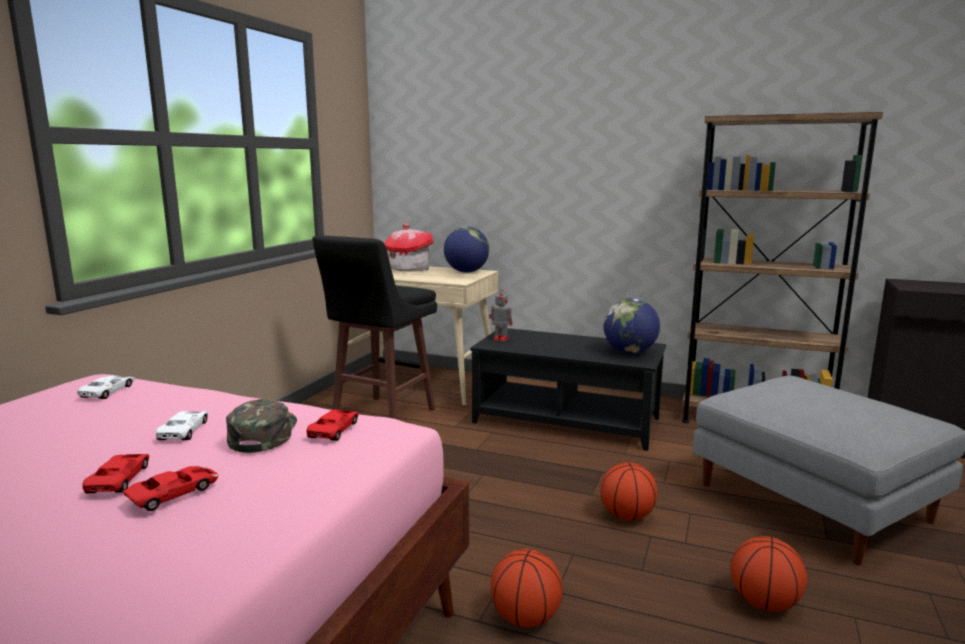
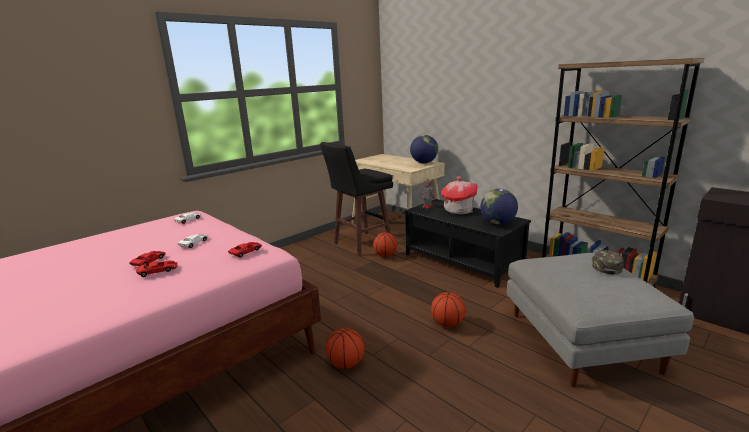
camera: 25 degrees right, 5 degrees up
(263, 433) = (217, 249): green cap -> green cap (605, 265)
(410, 269) = (394, 159): toy house -> toy house (459, 210)
(764, 604) = (484, 392): basketball -> basketball (385, 256)

